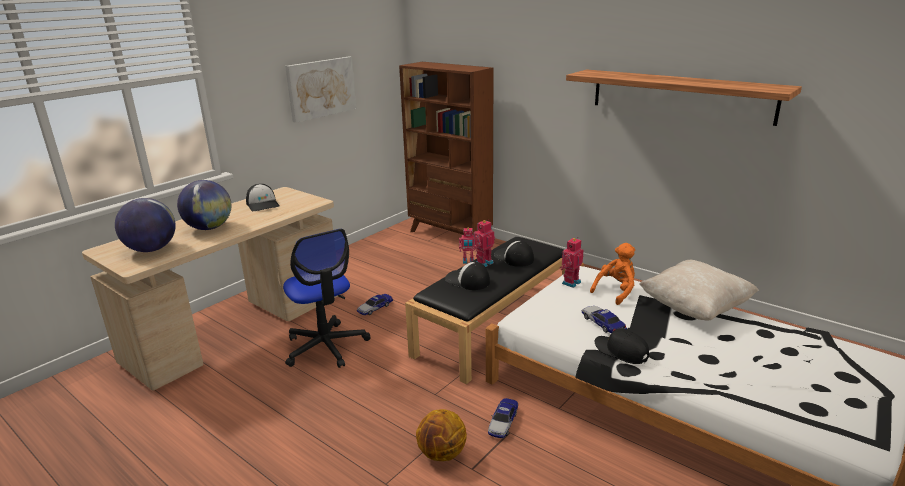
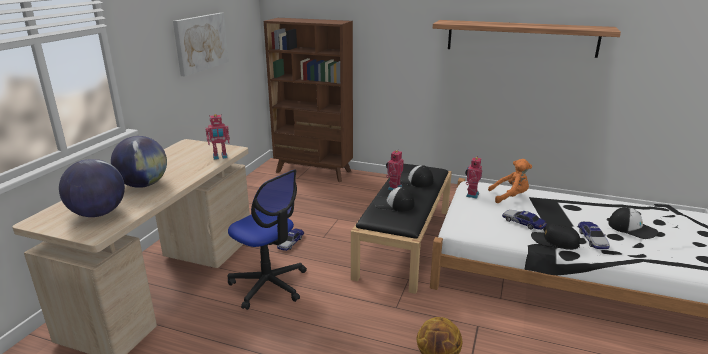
camera: 20 degrees left, 0 degrees up
(263, 204) = (179, 157): cap -> cap (632, 228)
(468, 261) = (345, 191): toy robot -> toy robot (220, 157)
(503, 422) = (467, 319): toy car -> toy car (592, 239)
(616, 291) = (510, 197): orange plush toy -> orange plush toy turned 60 degrees clockwise
(694, 308) = (574, 201): beige pillow -> none

